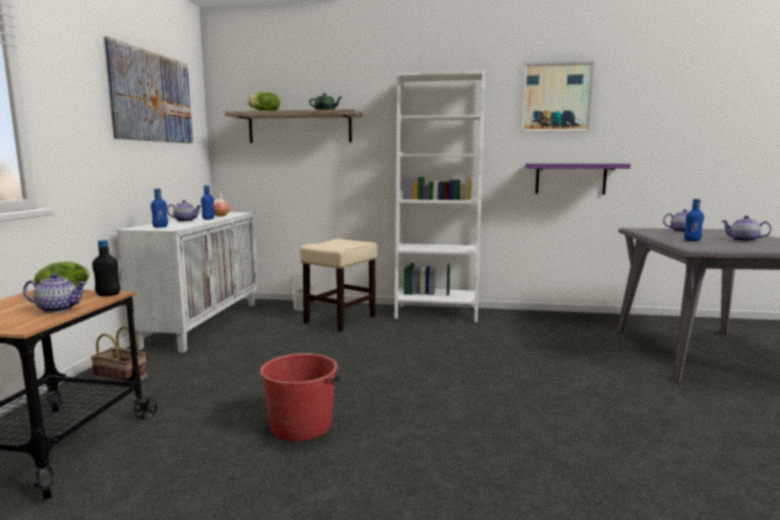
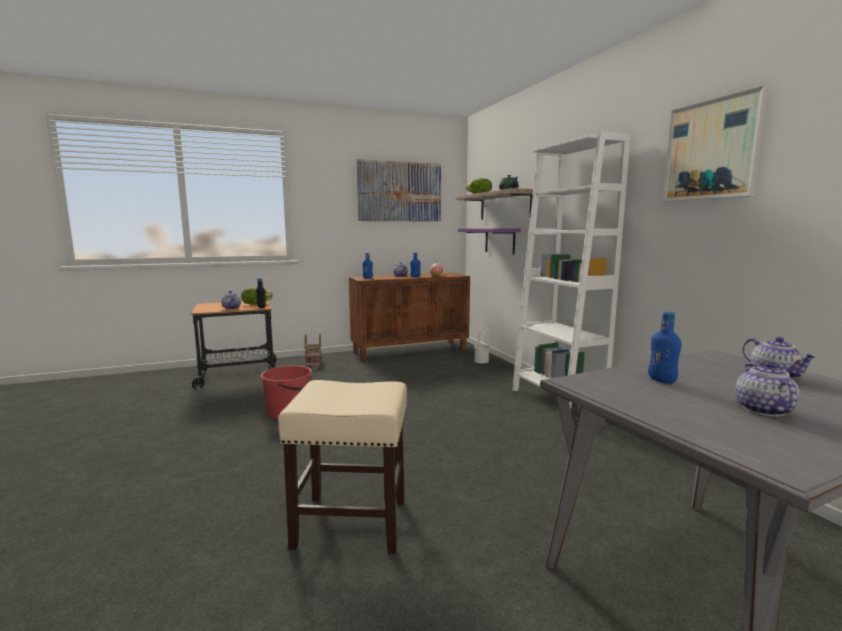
camera: 60 degrees right, 0 degrees up
(202, 323) = (410, 351): white cabinet -> brown cabinet
(340, 319) = (478, 376): beige stool -> beige stool (352, 523)
(570, 178) = (724, 268): purple shelf -> purple shelf (500, 240)

